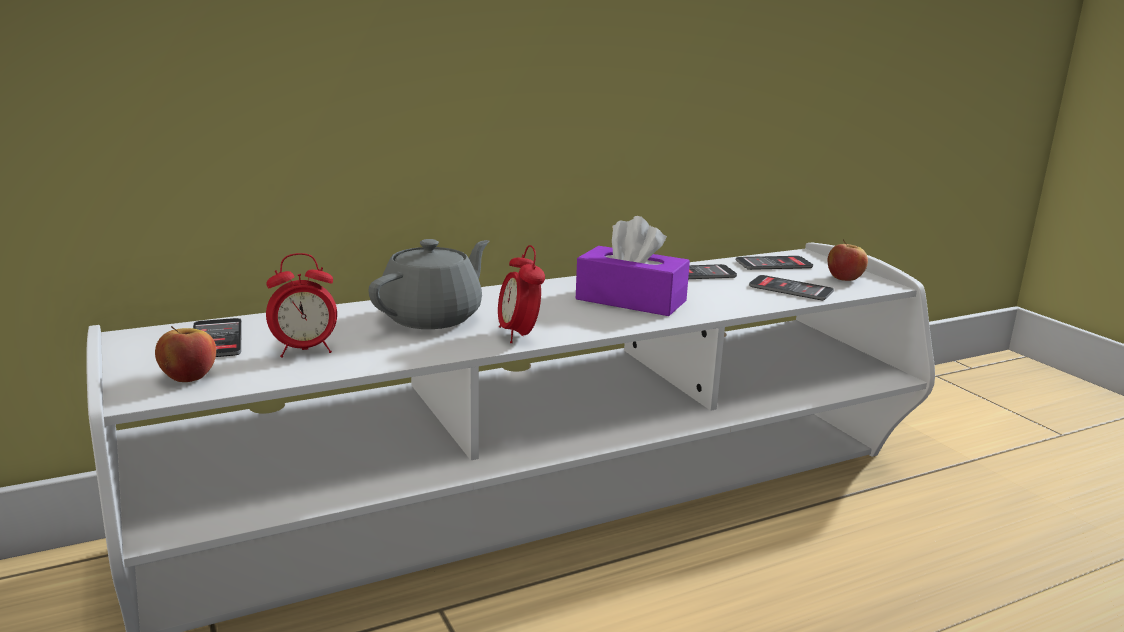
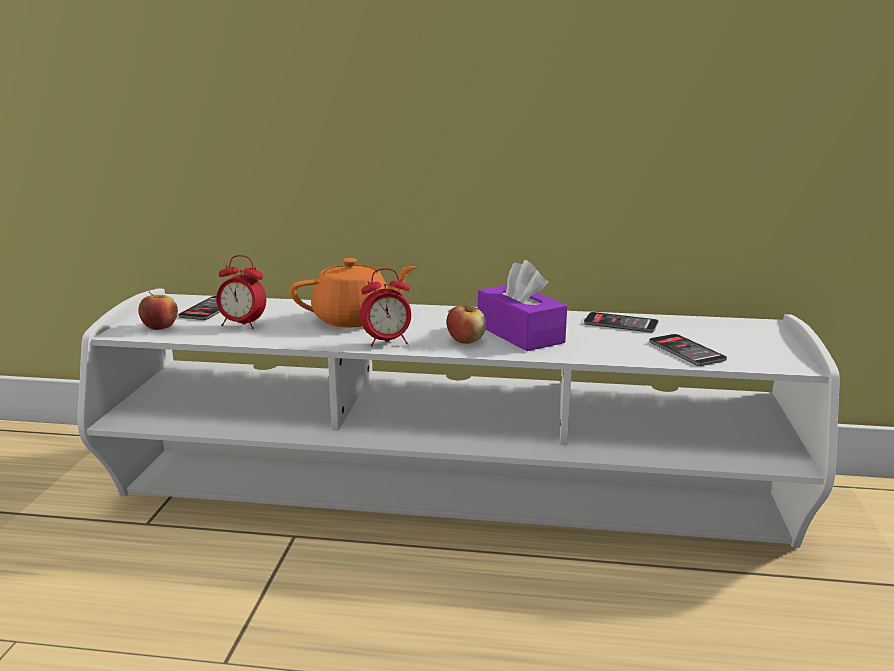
camera: 35 degrees right, 0 degrees up
(433, 317) = (354, 319): grey teapot -> orange teapot
(519, 335) = (387, 342): alarm clock -> alarm clock turned 120 degrees counterclockwise
(773, 264) = (715, 327): phone -> none
(844, 278) = (765, 352): apple -> apple (466, 341)

